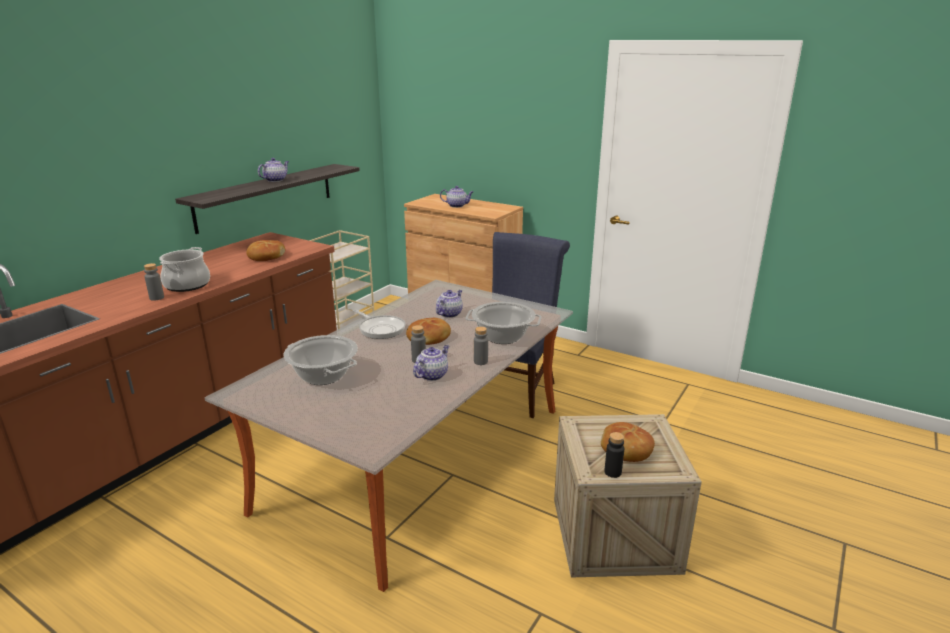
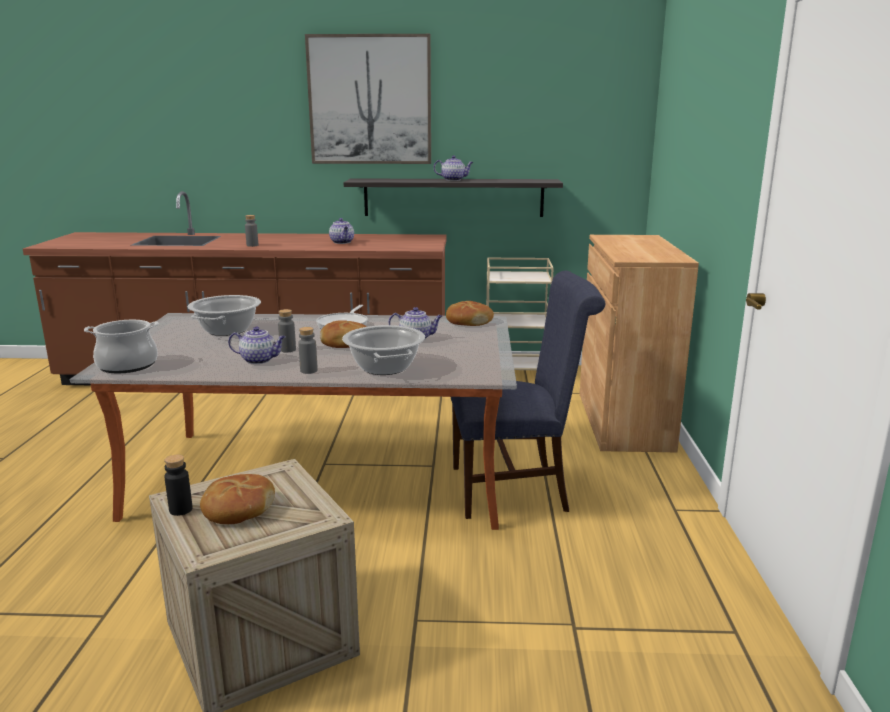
camera: 60 degrees right, 5 degrees down
(182, 112) = (370, 100): none -> picture
(187, 285) = (286, 244): cooking pot -> cooking pot (127, 365)
(266, 257) = (379, 245): bread -> bread (468, 321)
(457, 206) = (628, 246): teapot -> teapot (342, 242)

